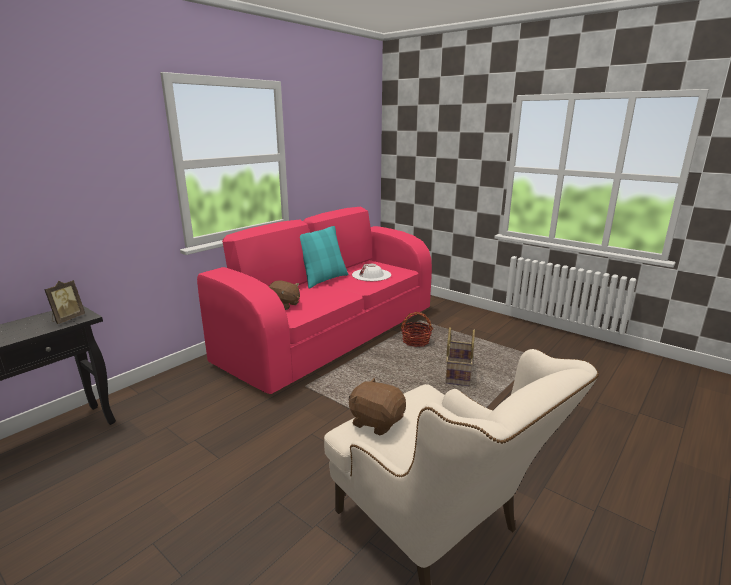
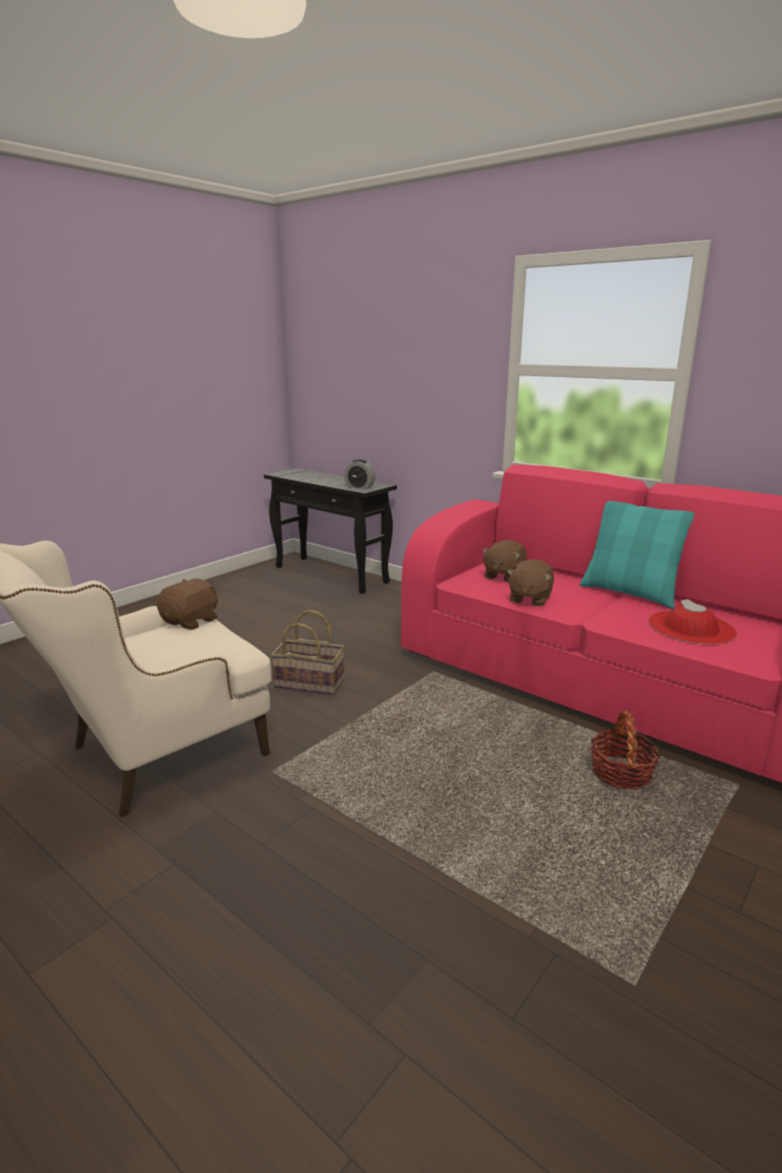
camera: 90 degrees right, 0 degrees up
(67, 319) = (359, 487): picture frame -> alarm clock
(328, 301) = (529, 599): none -> brown plush toy
(371, 275) = (691, 628): white hat -> red hat
(457, 374) = (498, 816): basket -> basket (310, 683)

